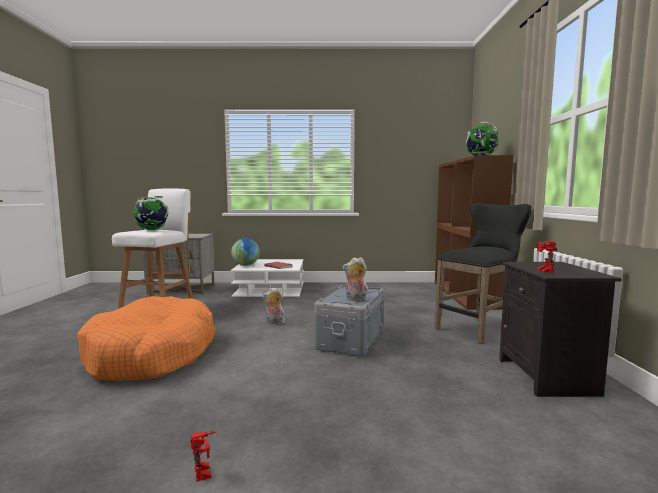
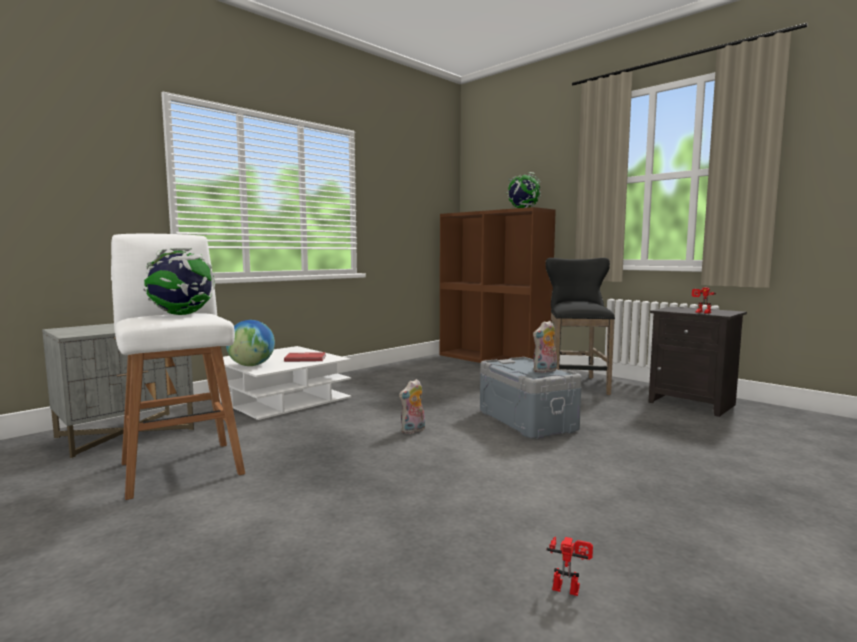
camera: 45 degrees left, 0 degrees up
(152, 354) = (390, 513): orange dog bed -> none
(206, 473) = (756, 553): toy robot -> toy robot (568, 586)

